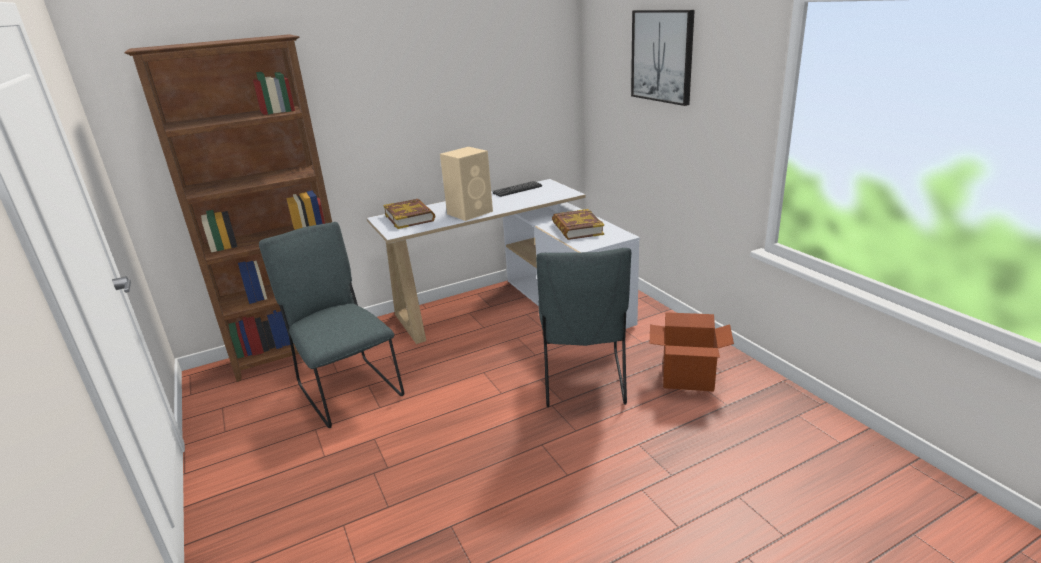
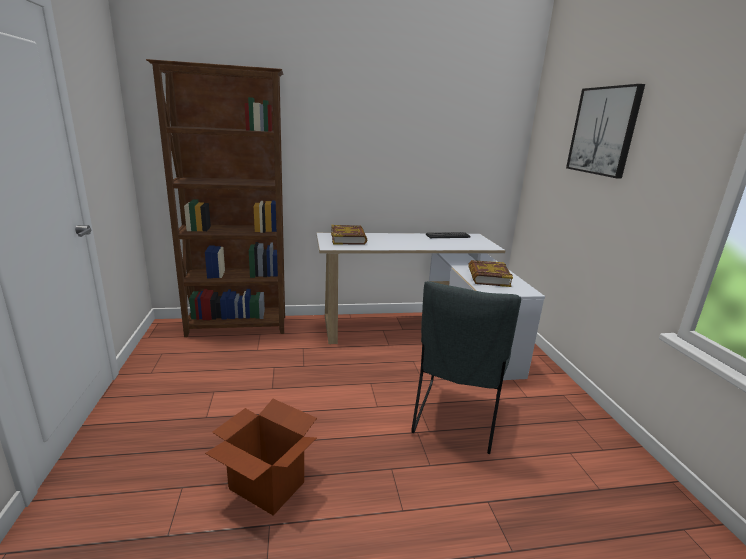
camera: 15 degrees right, 5 degrees down
(347, 389) = (257, 366): grey chair -> none
(470, 212) = (399, 244): beige speaker -> none
(687, 378) = (562, 446): cardboard box -> cardboard box (266, 485)

